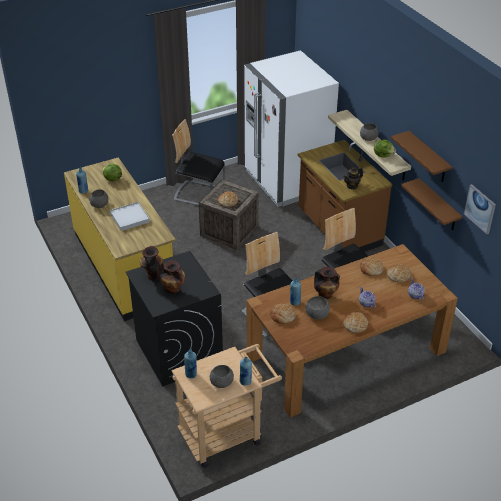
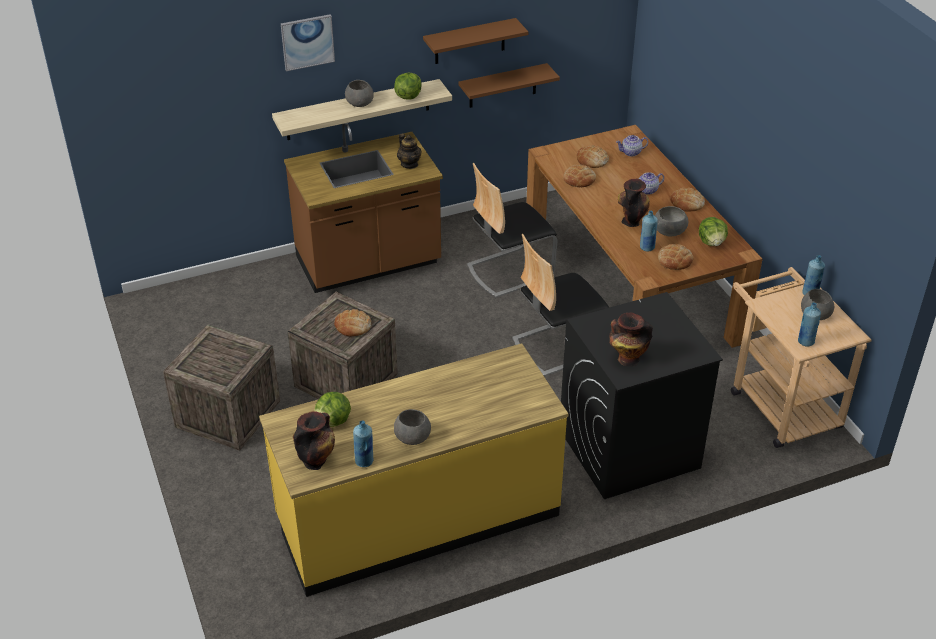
camera: 85 degrees left, 0 degrees up
(130, 217) = (458, 396): white tray -> none
(173, 289) = (659, 337): vase -> vase (315, 460)
(199, 193) = (228, 414): chair -> crate
(286, 181) = (227, 305): white fridge -> none
(307, 336) = (712, 242): none -> lettuce
(480, 209) = (573, 29): picture -> picture (307, 42)

